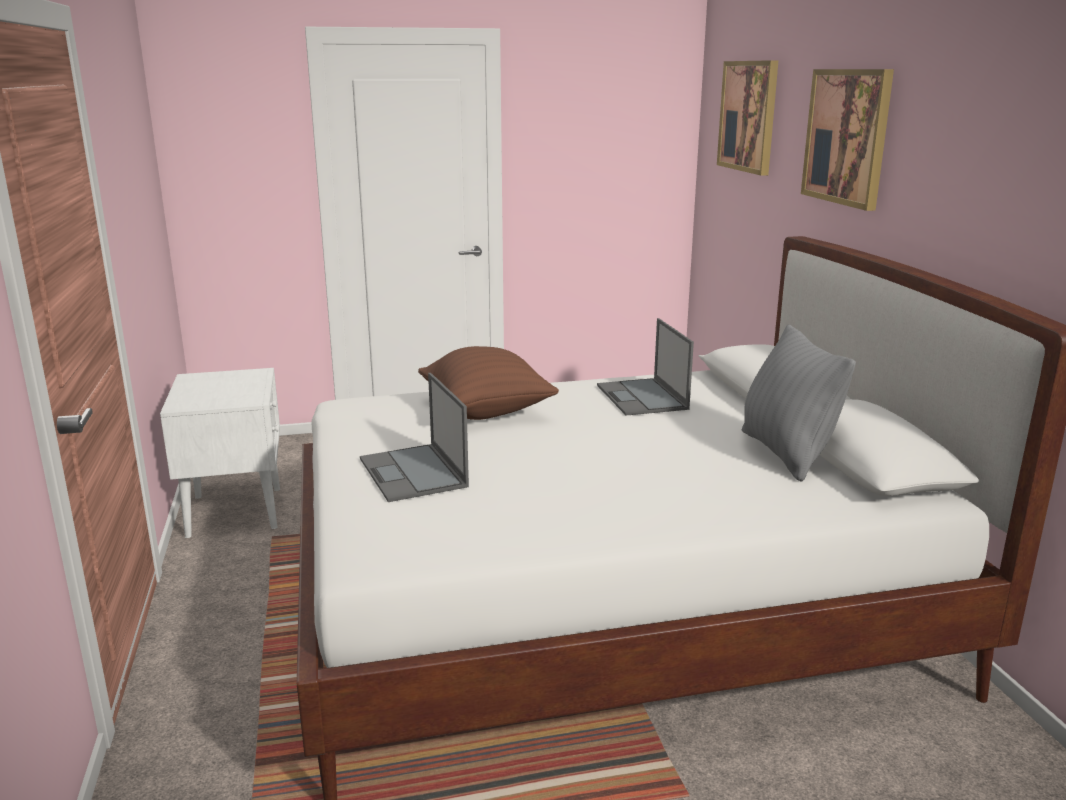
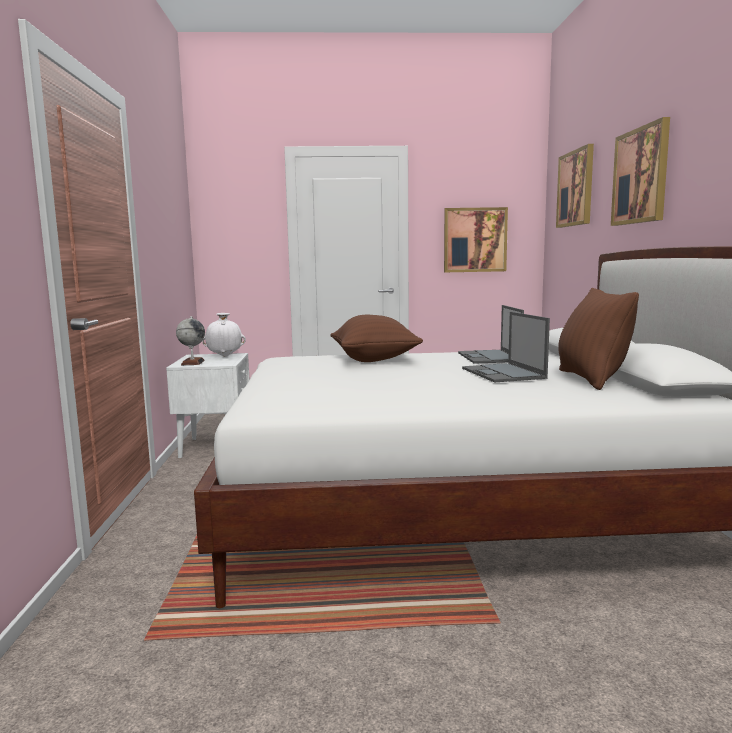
camera: 10 degrees right, 10 degrees down
(197, 399) = (192, 362): none -> globe
(242, 379) = (225, 356): none -> white vase
(414, 473) = (310, 381): laptop -> laptop (503, 373)
(599, 173) = (475, 240): none -> picture
(786, 454) = (591, 379): grey pillow -> brown pillow

